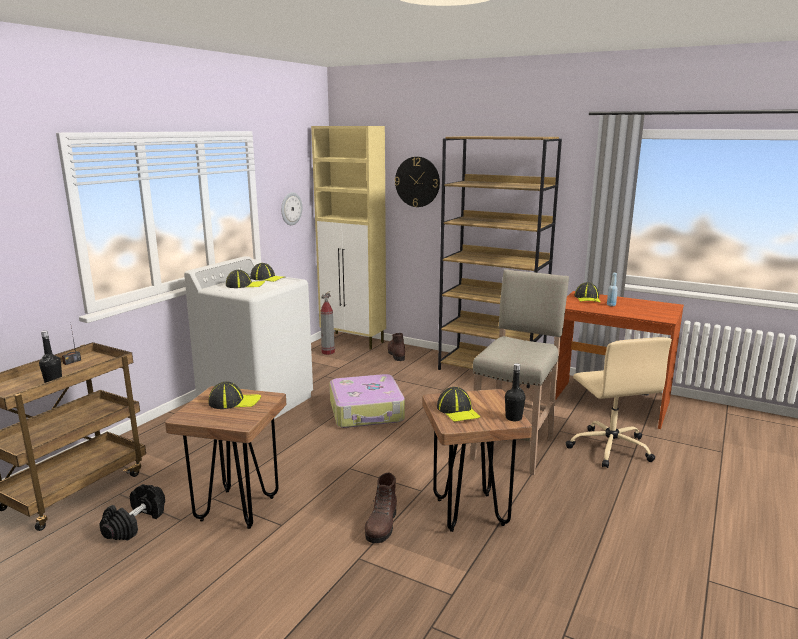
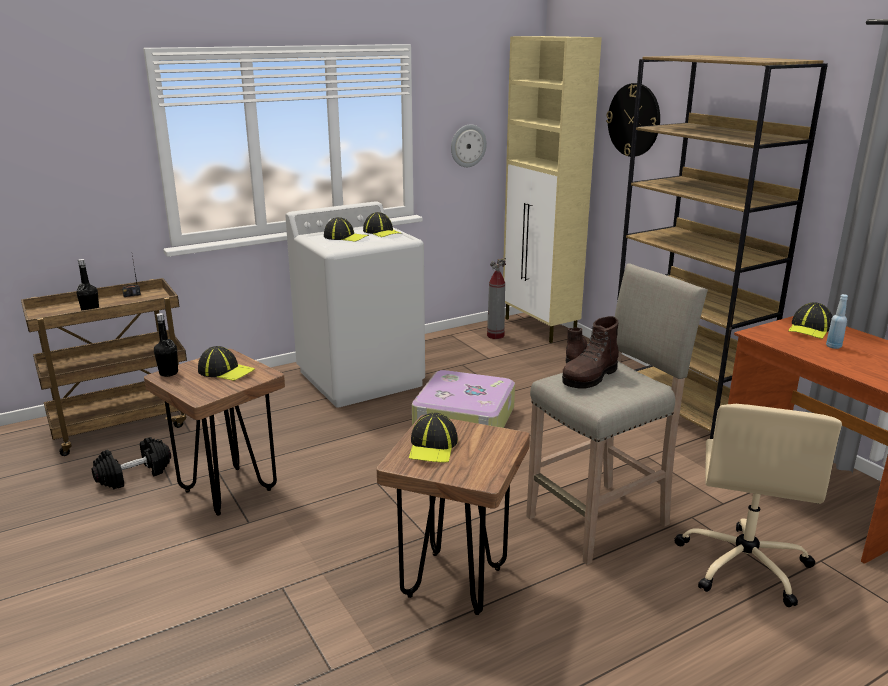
camera: 30 degrees right, 5 degrees up
(382, 526) = (341, 561): brown boot -> brown boot (590, 377)
(513, 418) = (487, 475): black bottle -> black bottle (168, 373)

